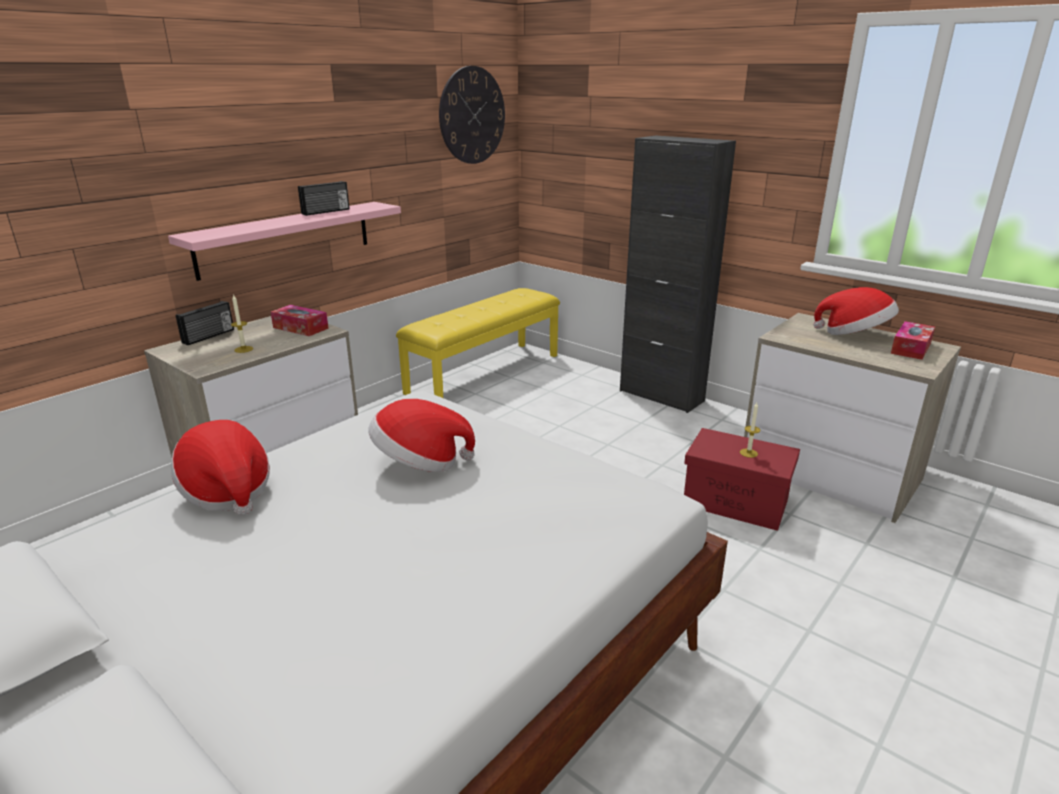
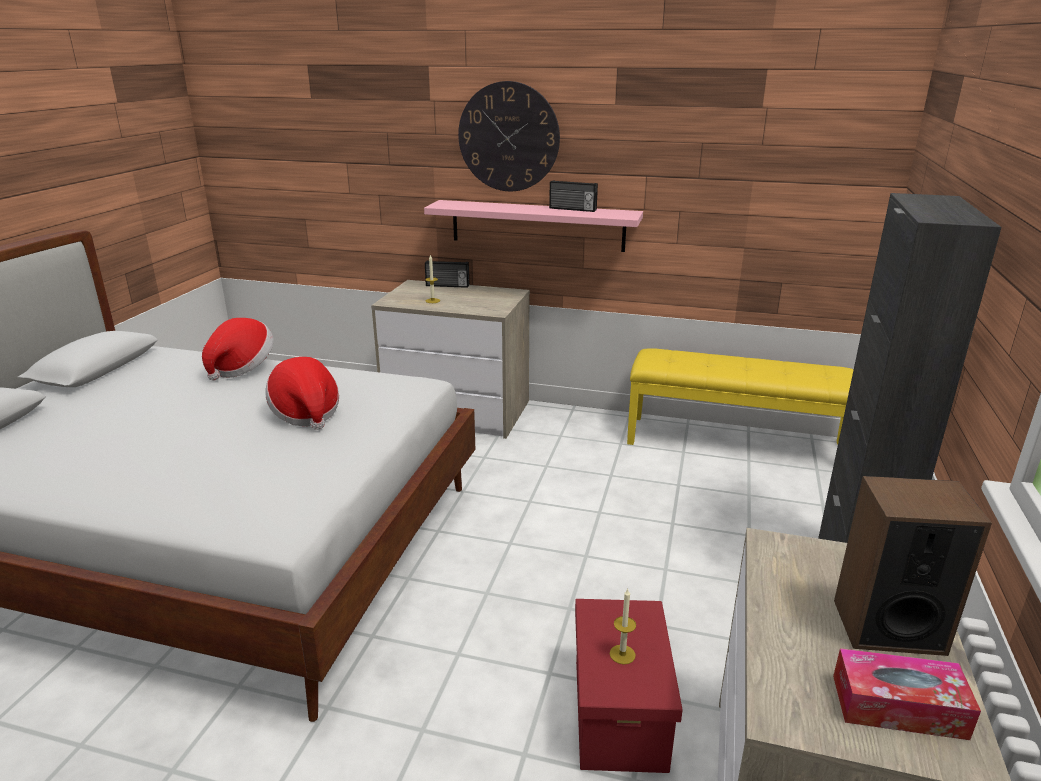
camera: 65 degrees right, 0 degrees up
(300, 328) = (493, 303): tissue box -> none
(472, 115) = (816, 133): wall clock -> wall clock (508, 137)
(854, 334) = (887, 626): hat -> speaker

